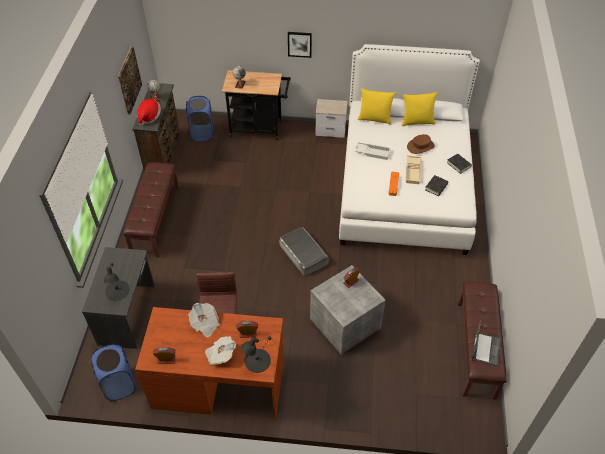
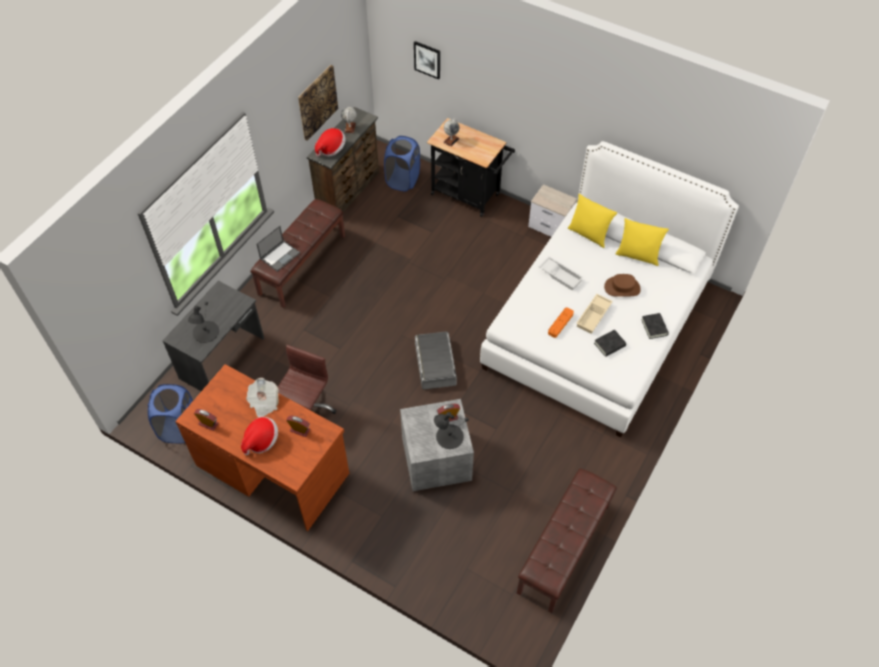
camera: 25 degrees right, 5 degrees up
(220, 354) = (261, 440): newspaper -> hat
(257, 360) = (292, 462): black table lamp -> black table lamp (449, 436)
(299, 44) = (530, 115): picture -> picture (427, 59)
(486, 348) = (555, 553): laptop -> laptop (280, 255)

